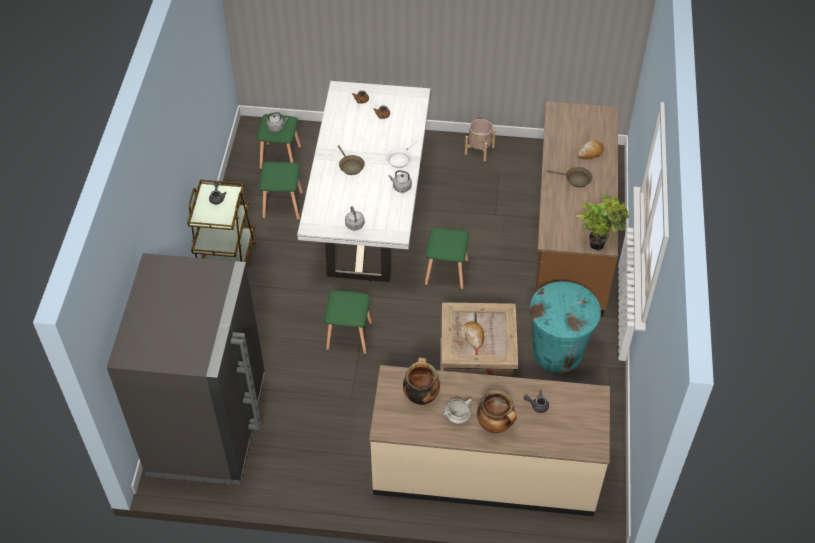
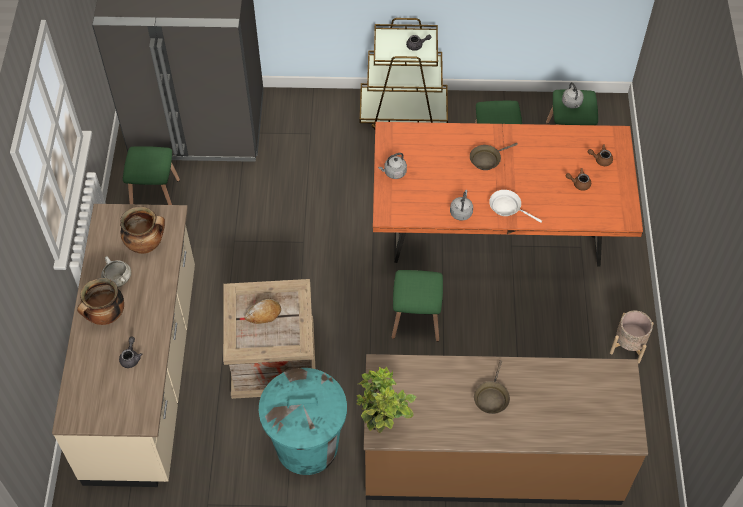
camera: 85 degrees right, 5 degrees up
(348, 336) = (314, 230): green stool -> green stool (155, 195)
(369, 214) = (495, 234): white dining table -> orange dining table
(590, 153) = (545, 416): bread -> none

